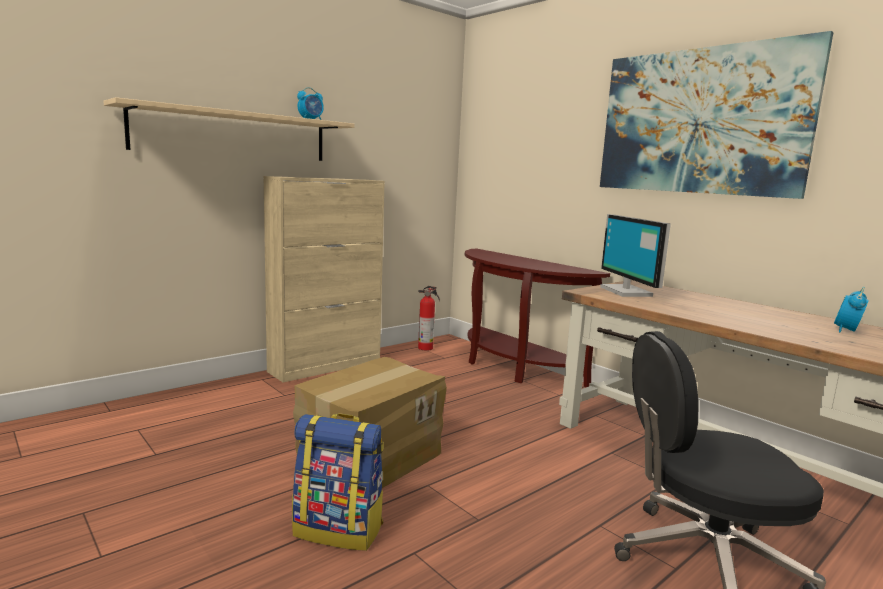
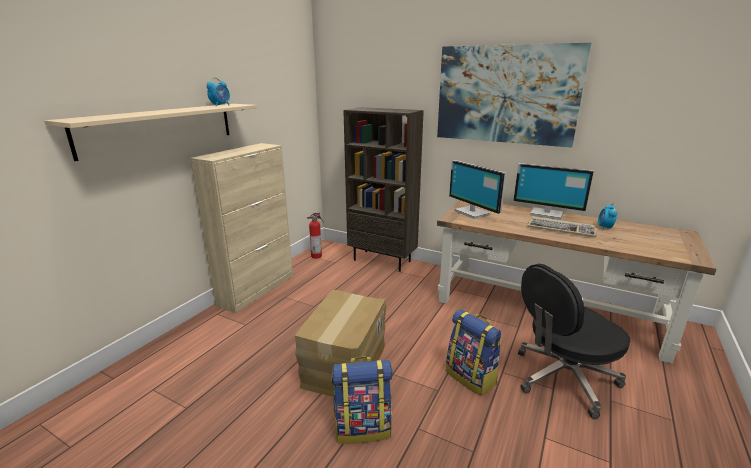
camera: 20 degrees left, 10 degrees up
(512, 367) = (382, 260): brown console table -> brown bookcase
(543, 518) = (471, 377): none -> backpack
(754, 306) = (546, 214): none -> monitor
(759, 321) = (561, 229): none -> keyboard

